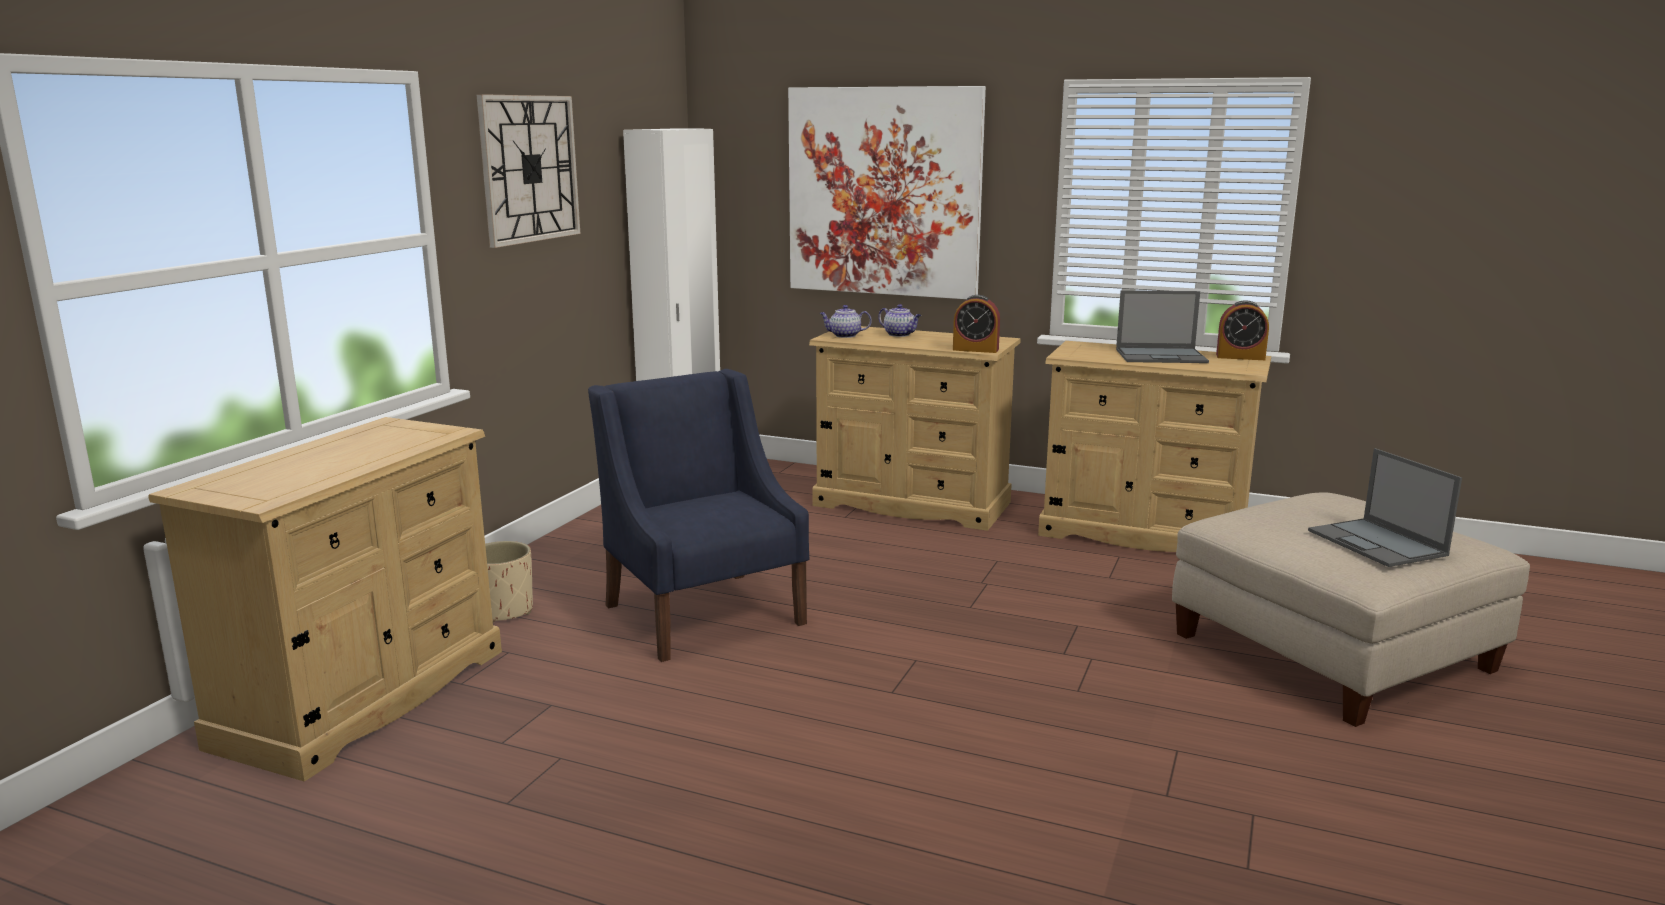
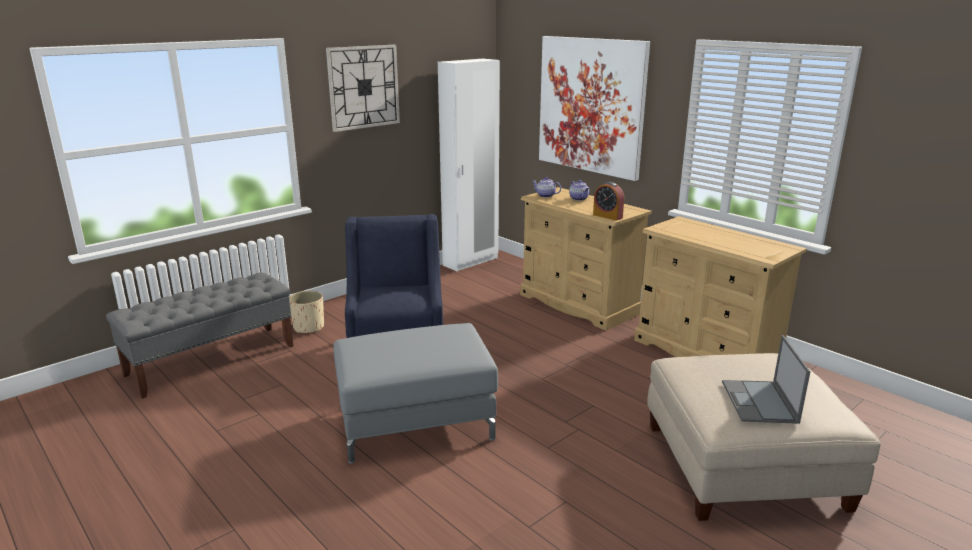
camera: 25 degrees right, 5 degrees up
(364, 697) = (212, 360): beige dresser -> grey bench
(849, 705) = (416, 422): none -> grey ottoman
(1162, 356) = (724, 237): laptop -> none
(1240, 357) = (780, 246): alarm clock -> none

